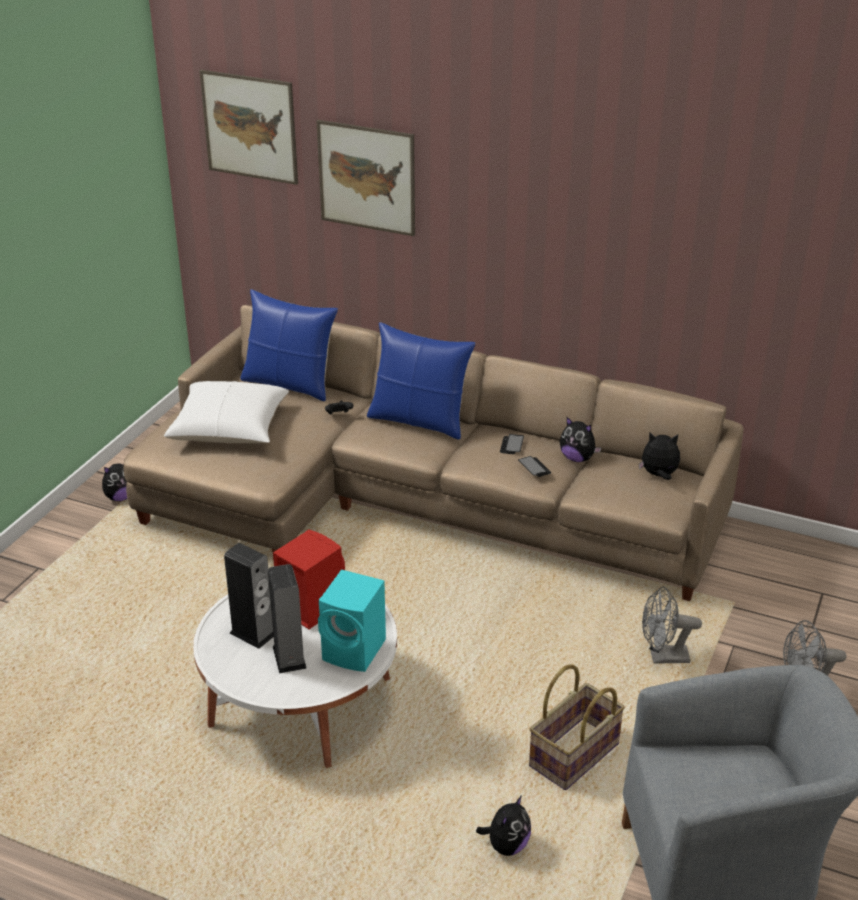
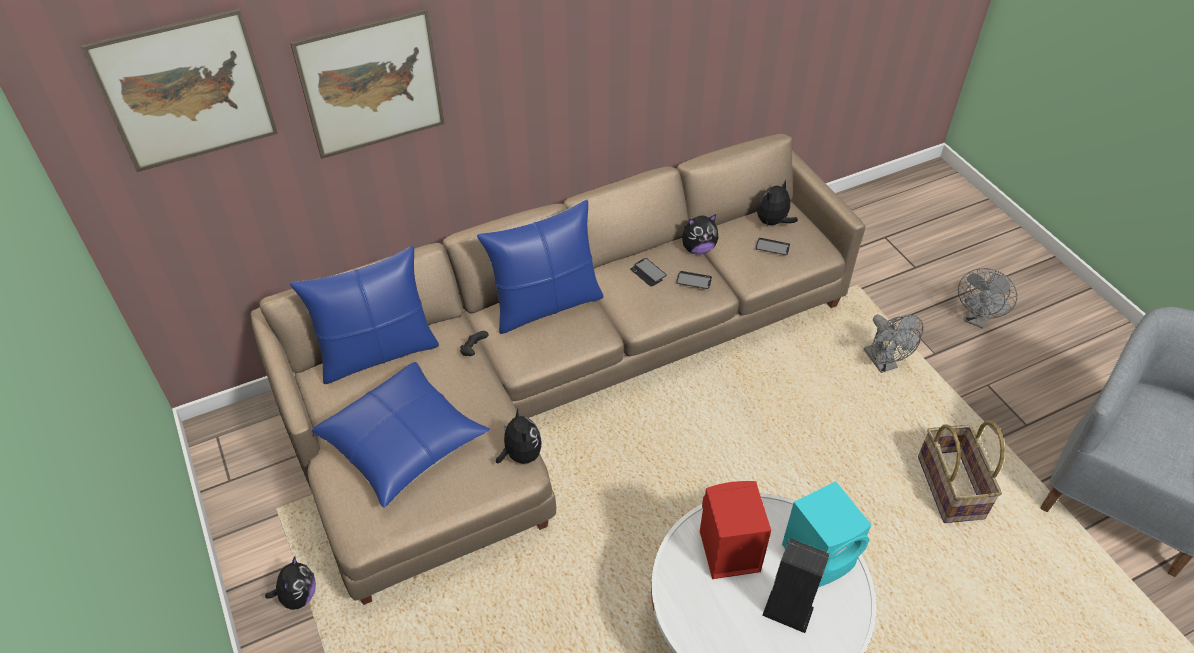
camera: 50 degrees left, 15 degrees up
(229, 428) = (403, 443): white pillow -> blue pillow
(253, 633) = (730, 619): speaker -> none
(506, 845) = (1019, 595): plush toy -> plush toy (521, 455)
(628, 486) = (772, 247): none -> phone
(663, 657) = (883, 363): grey fan -> grey fan turned 60 degrees counterclockwise

